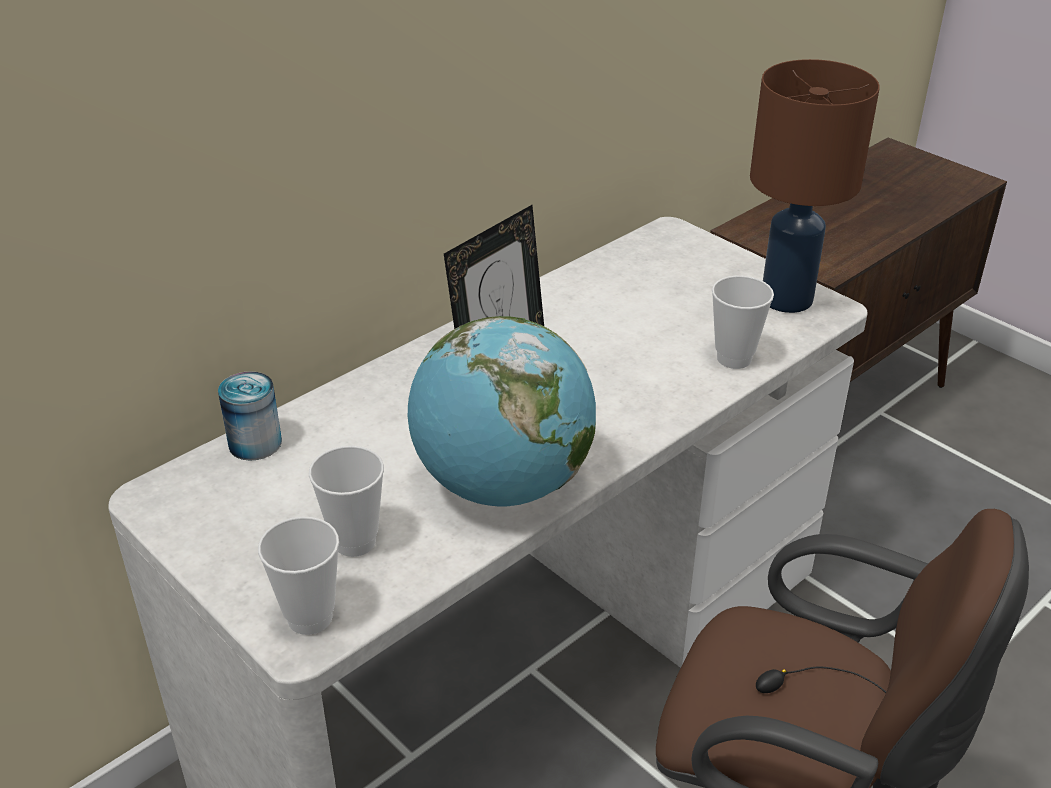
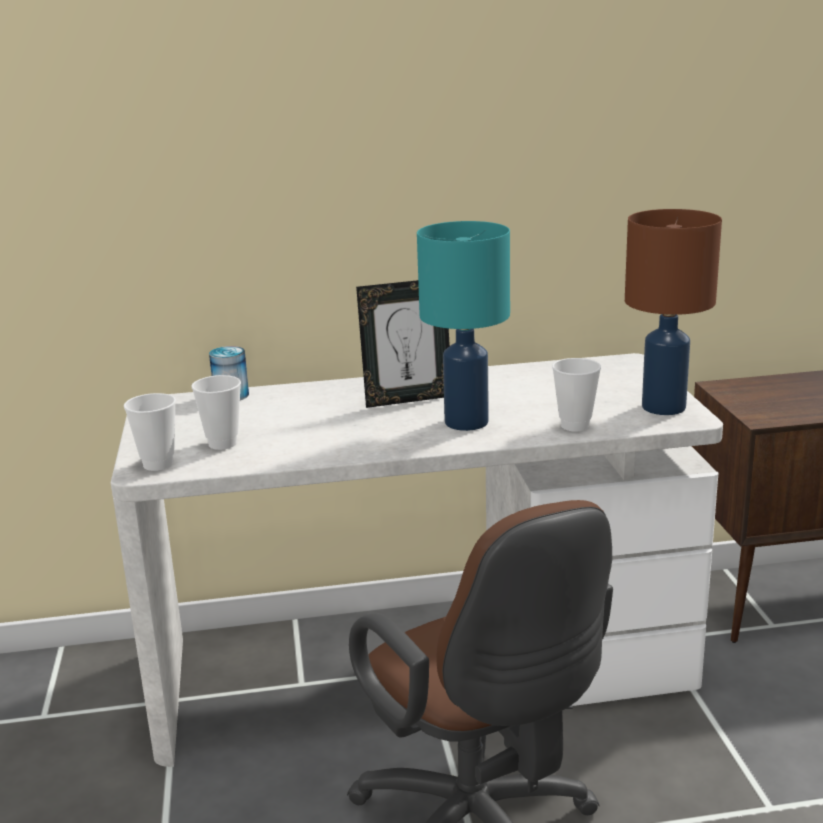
camera: 35 degrees right, 15 degrees down
(502, 485) = (335, 443): globe -> none
(615, 391) = (468, 422): none -> turquoise table lamp

